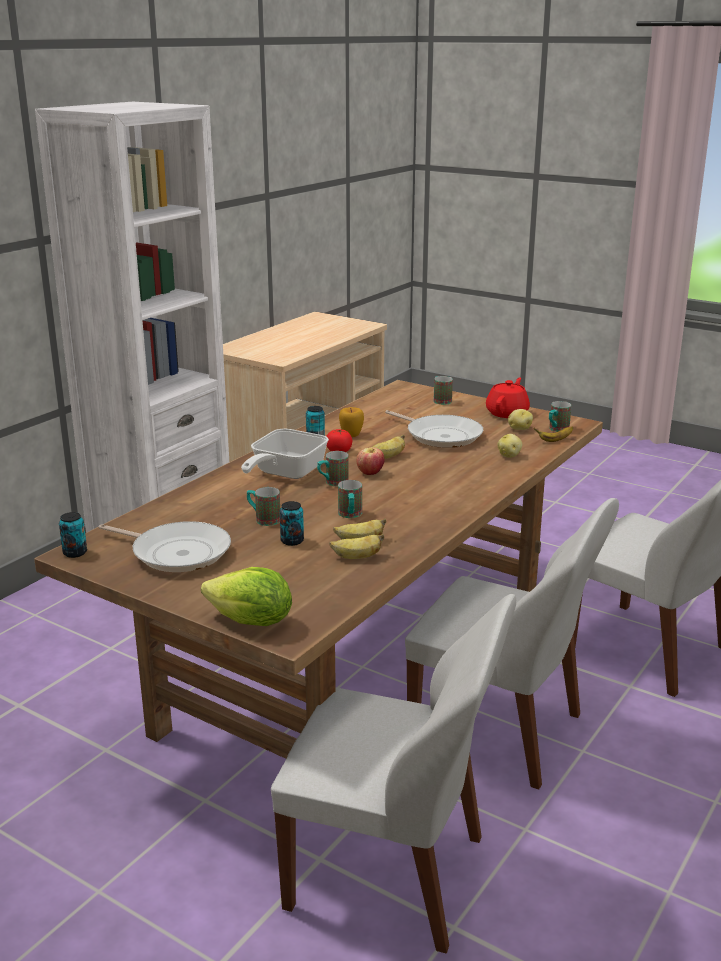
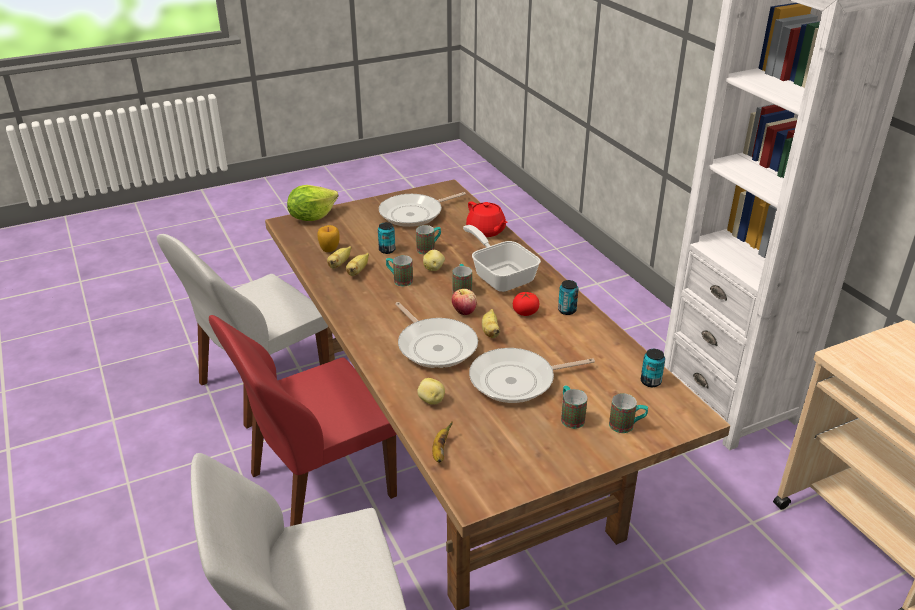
camera: 120 degrees right, 10 degrees up
(75, 553) = (447, 188): can -> can (650, 382)
(351, 435) = (560, 331): apple -> apple (329, 250)
(438, 471) = (435, 346): none -> frying pan
(501, 732) = (318, 486): white chair -> red chair
(507, 413) = (548, 458): red teapot -> red teapot (486, 231)
(519, 429) = (492, 442): potato -> potato (434, 268)
(556, 430) = (467, 469): mug -> mug (570, 417)

